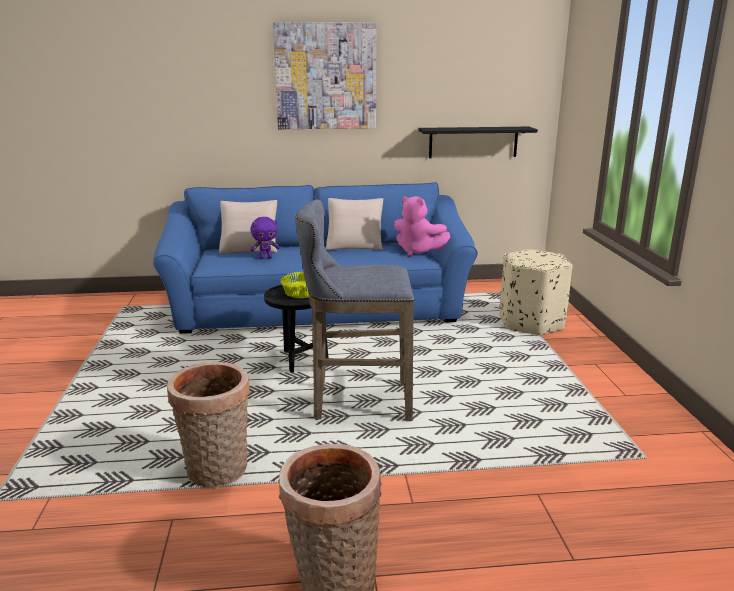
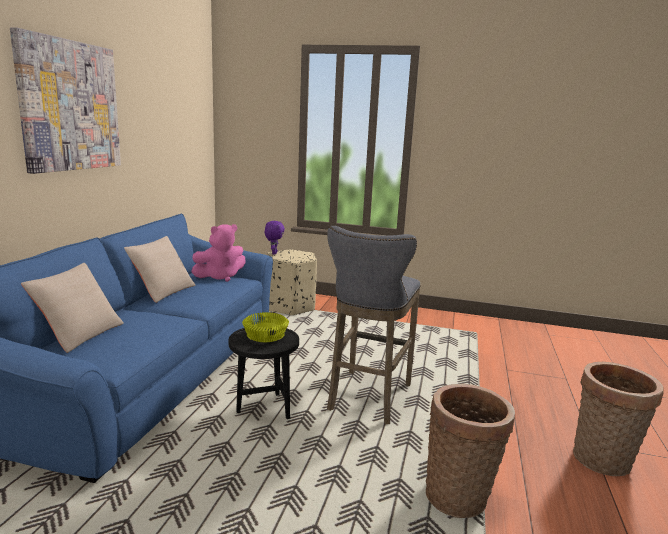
camera: 70 degrees left, 5 degrees down
(266, 258) = (135, 331): purple plush toy -> purple plush toy (274, 253)
(473, 142) = (177, 174): black shelf -> none

